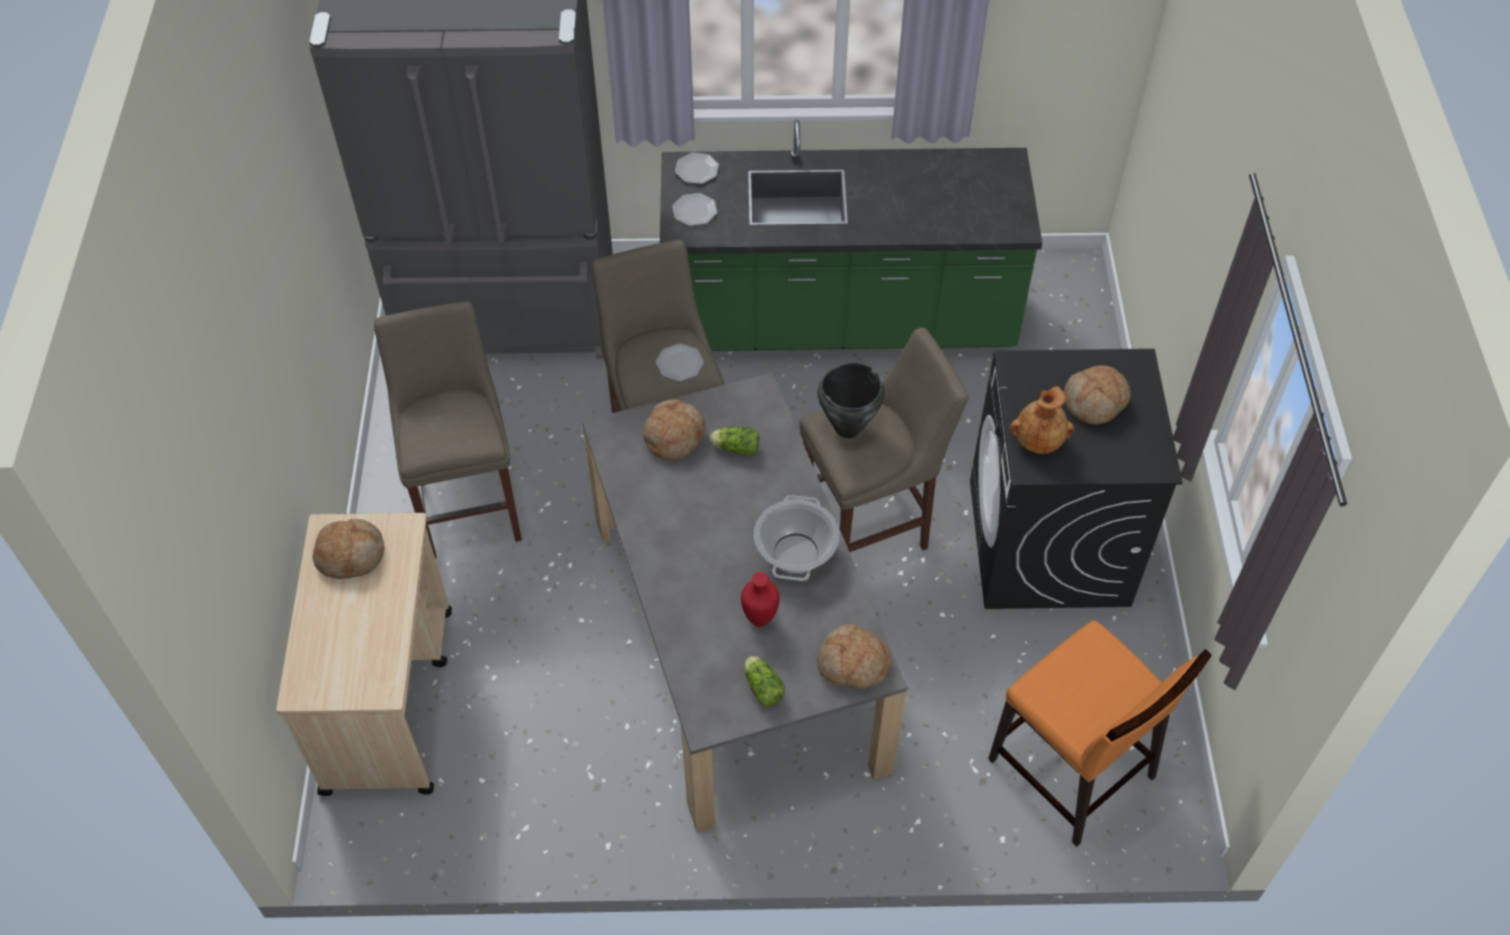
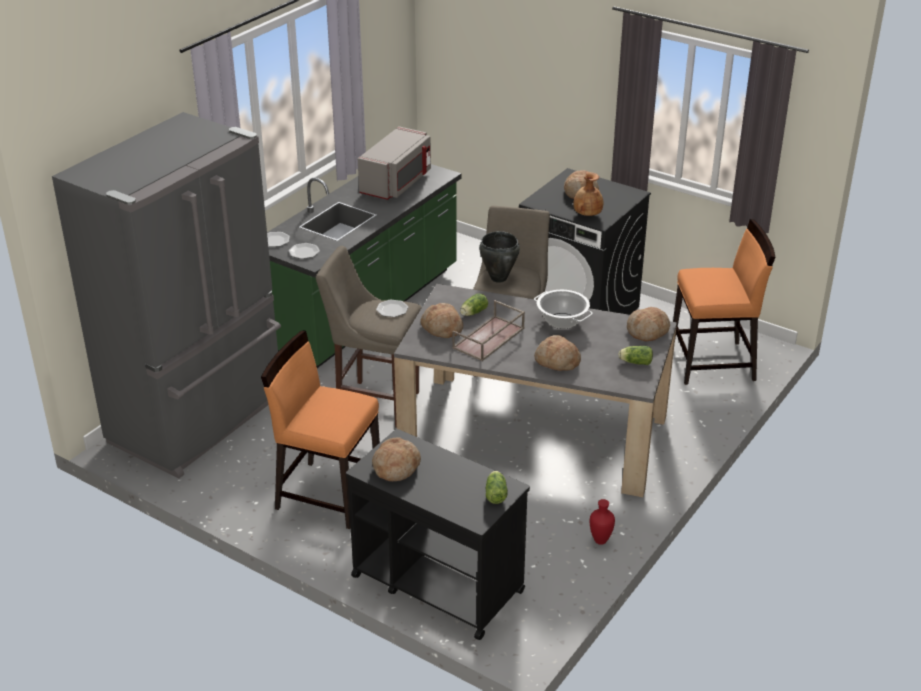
camera: 55 degrees left, 20 degrees down
(363, 682) = (496, 493): none -> lettuce
(389, 698) = (436, 583): beige cart -> black cart
(469, 505) = (328, 494): beige stool -> orange chair
(688, 497) = (488, 339): none -> brown tray
(695, 597) = (557, 361): none -> bread
(759, 618) = (592, 347): red vase -> red vase (599, 541)
(948, 195) = (397, 183): none -> grey microwave

